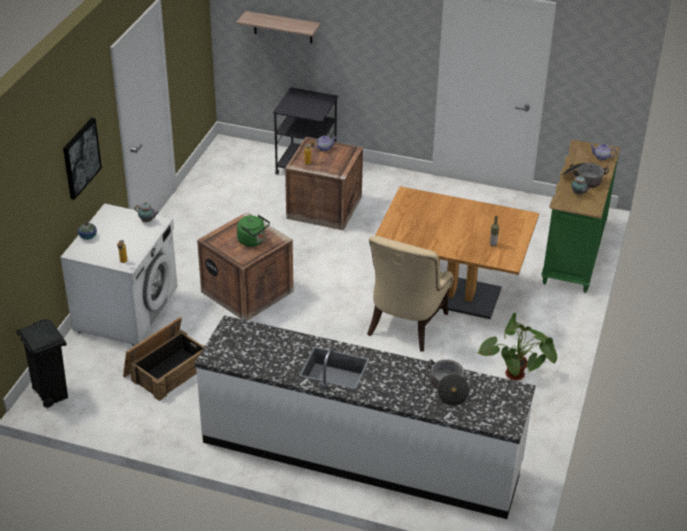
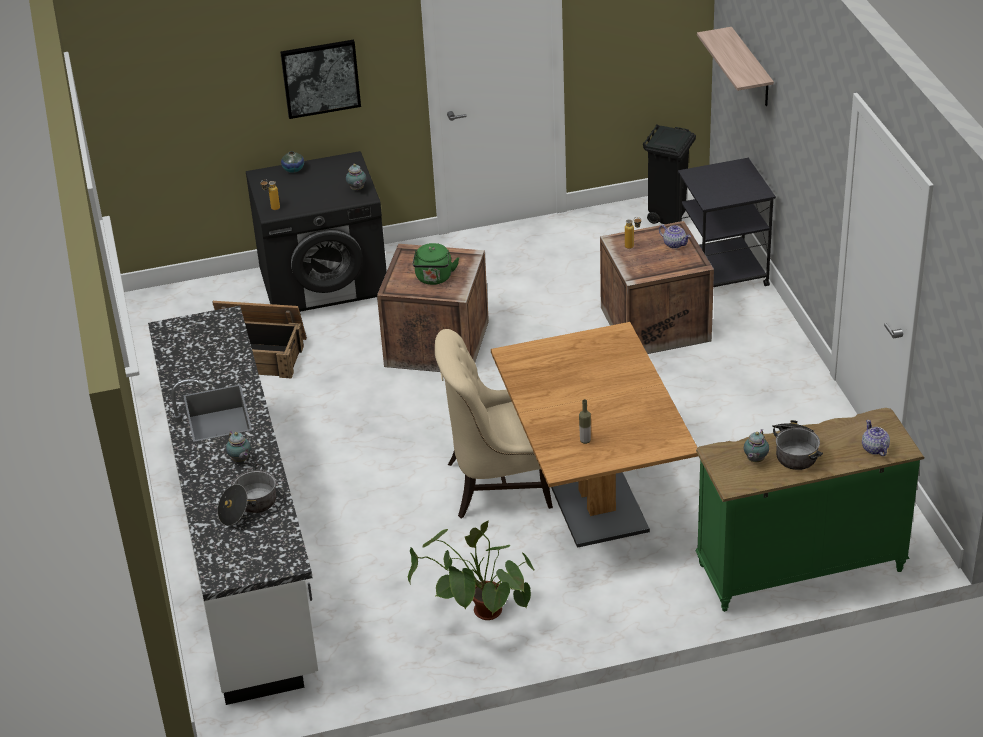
camera: 60 degrees right, 0 degrees up
(51, 394) = (159, 304): black trash can -> black trash can (667, 216)
(128, 311) = (325, 285): white washing machine -> black washing machine
(396, 375) = (240, 460): none -> teapot

